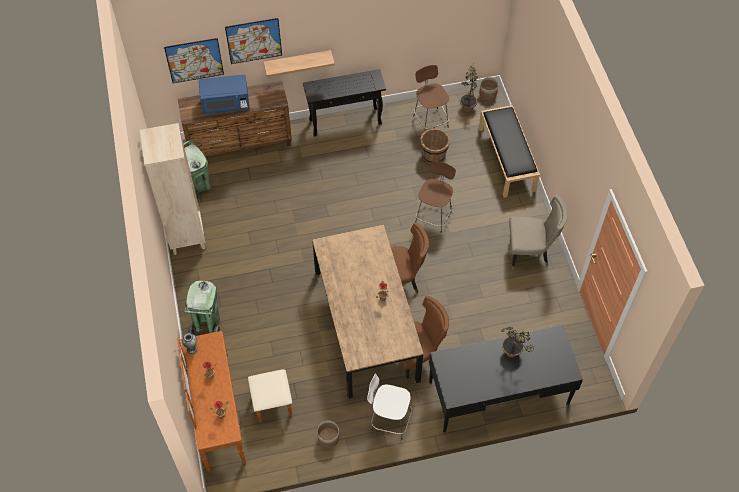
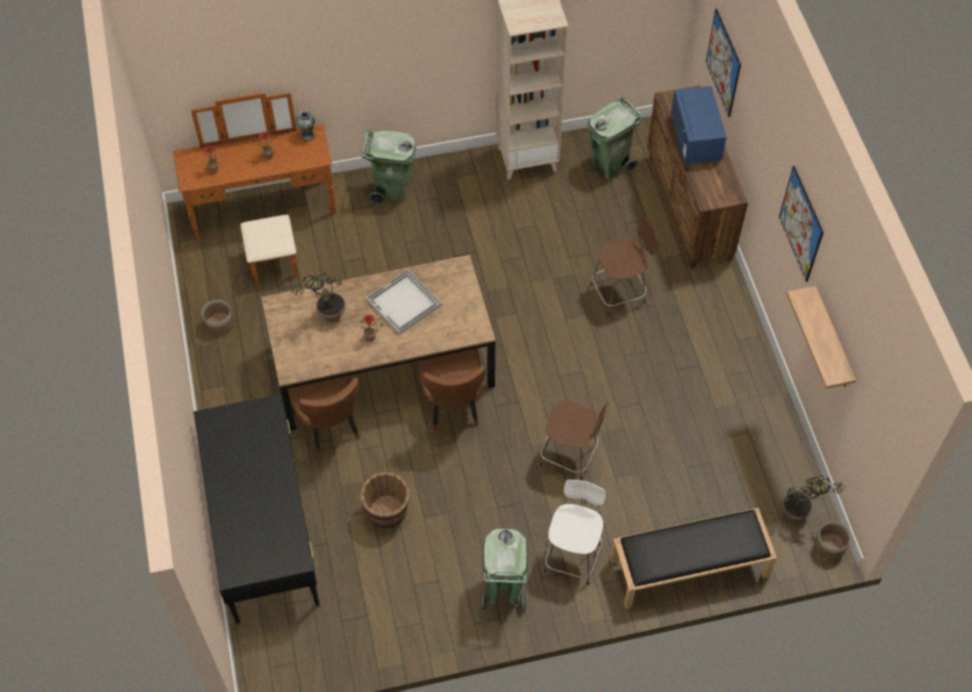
camera: 90 degrees right, 0 degrees up
(254, 41) = (755, 116): picture -> picture (801, 224)
(297, 62) = (765, 204): shelf -> shelf (832, 340)
(346, 121) = (744, 338): black console table -> none
(353, 278) = (403, 303): none -> white tray
(389, 420) = (237, 393): white stool -> white stool (573, 555)
(430, 120) = (760, 456): brown stool -> brown stool (620, 293)
(433, 155) = (688, 459): brown bucket -> brown bucket (387, 512)
(513, 355) = (266, 499): potted plant -> potted plant (326, 317)
(530, 253) = (503, 590): beige chair -> green trash can

